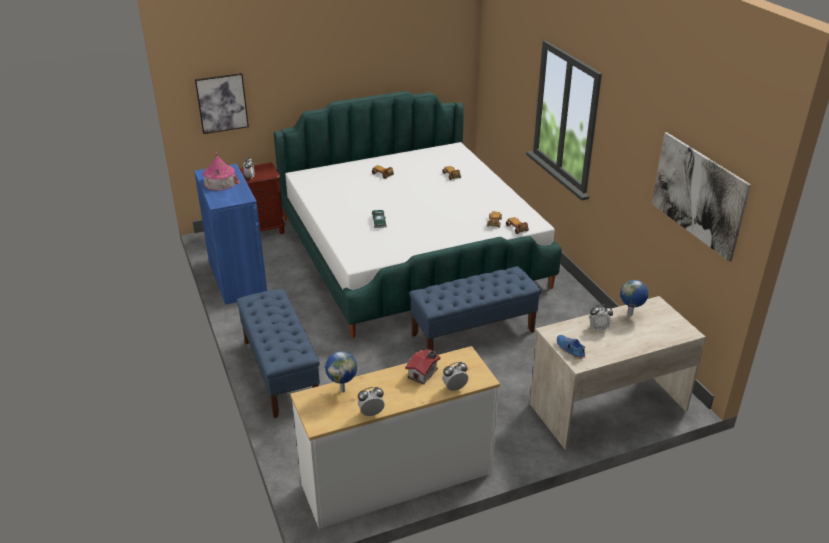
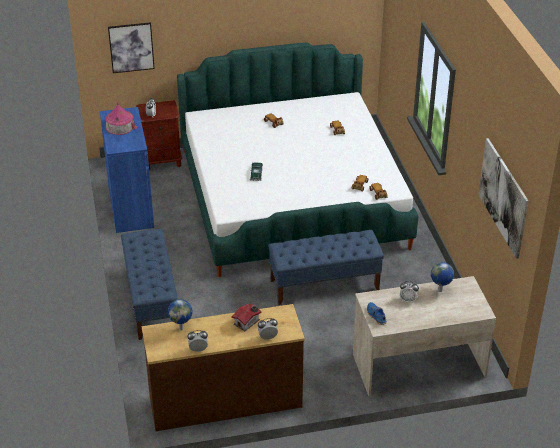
camera: 10 degrees right, 5 degrees up
(397, 480) = (225, 402): white dresser -> brown dresser

